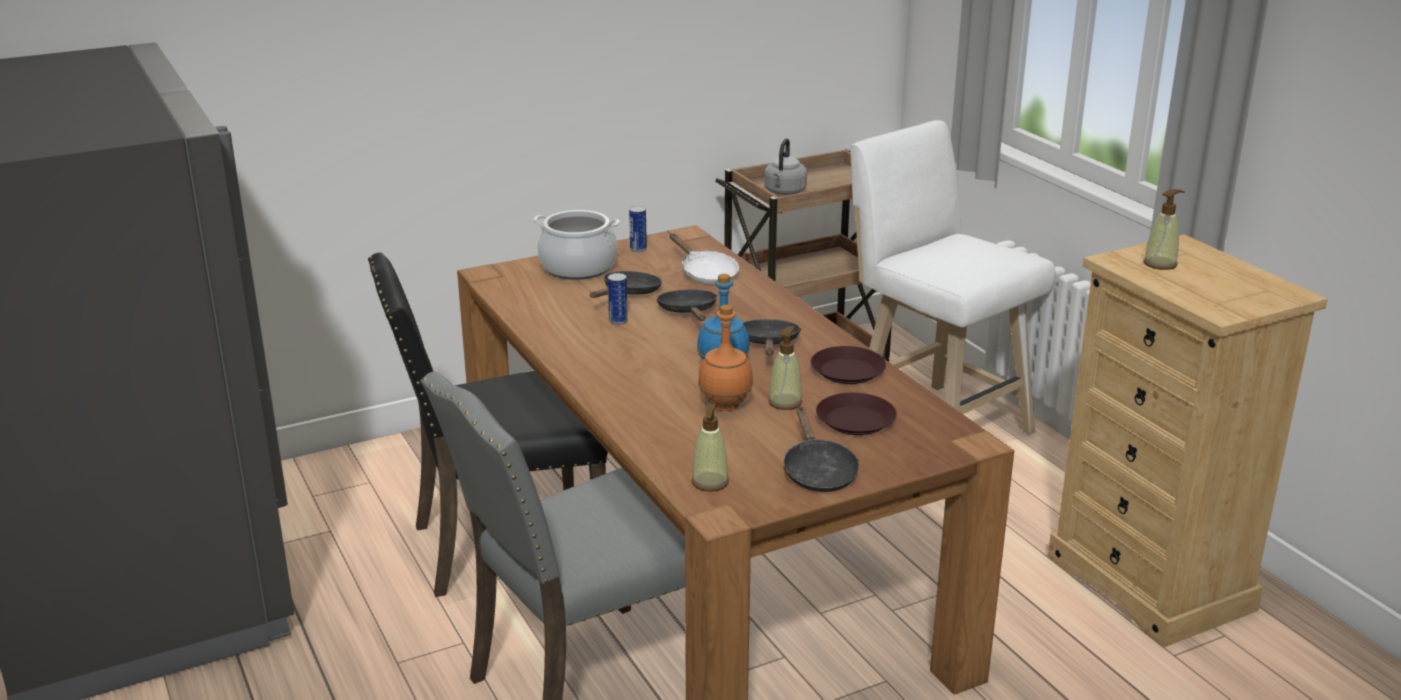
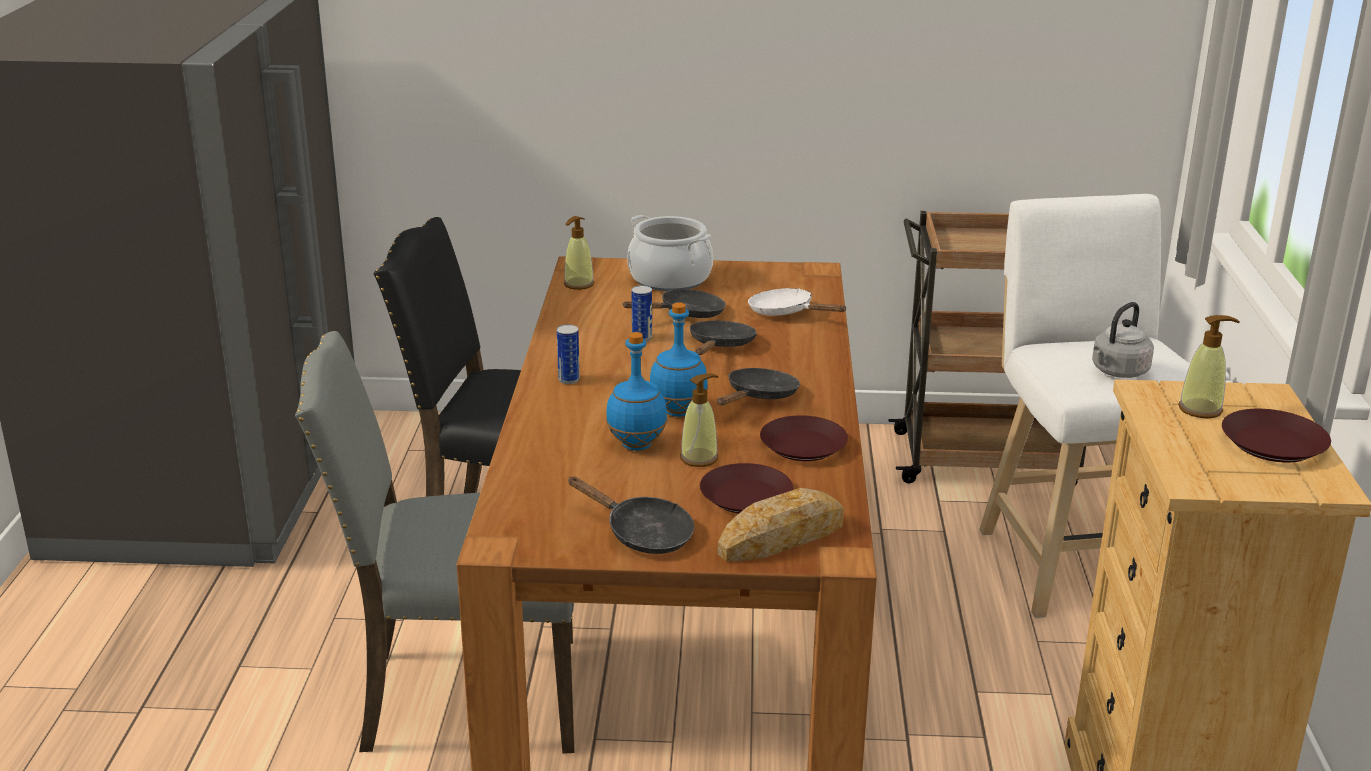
camera: 30 degrees right, 0 degrees up
(638, 249) = (750, 274): can -> can (569, 380)
(705, 273) = (786, 312): white frying pan -> white frying pan turned 135 degrees clockwise
(710, 482) = (528, 512): soap dispenser -> soap dispenser (578, 284)
(725, 406) = (636, 445): orange bottle -> blue bottle
(784, 192) = (969, 248): grey kettle -> grey kettle (1118, 372)
(817, 471) = (642, 534): black frying pan -> black frying pan turned 75 degrees counterclockwise
(918, 442) = (781, 537): none -> bread
(1230, 276) = (1273, 445): none -> brown plate

